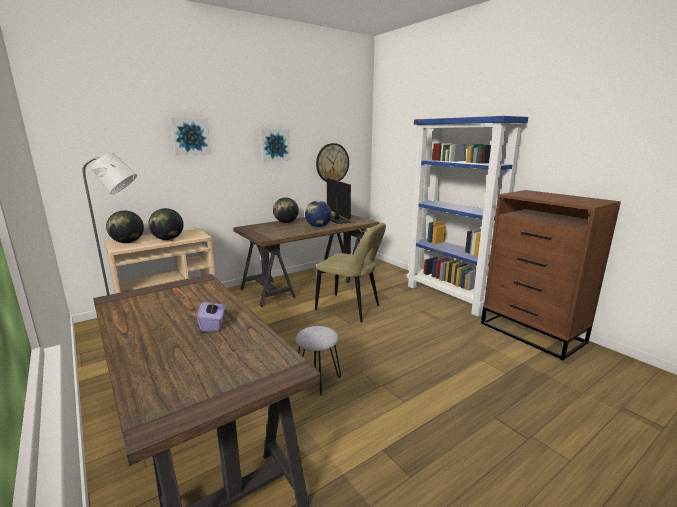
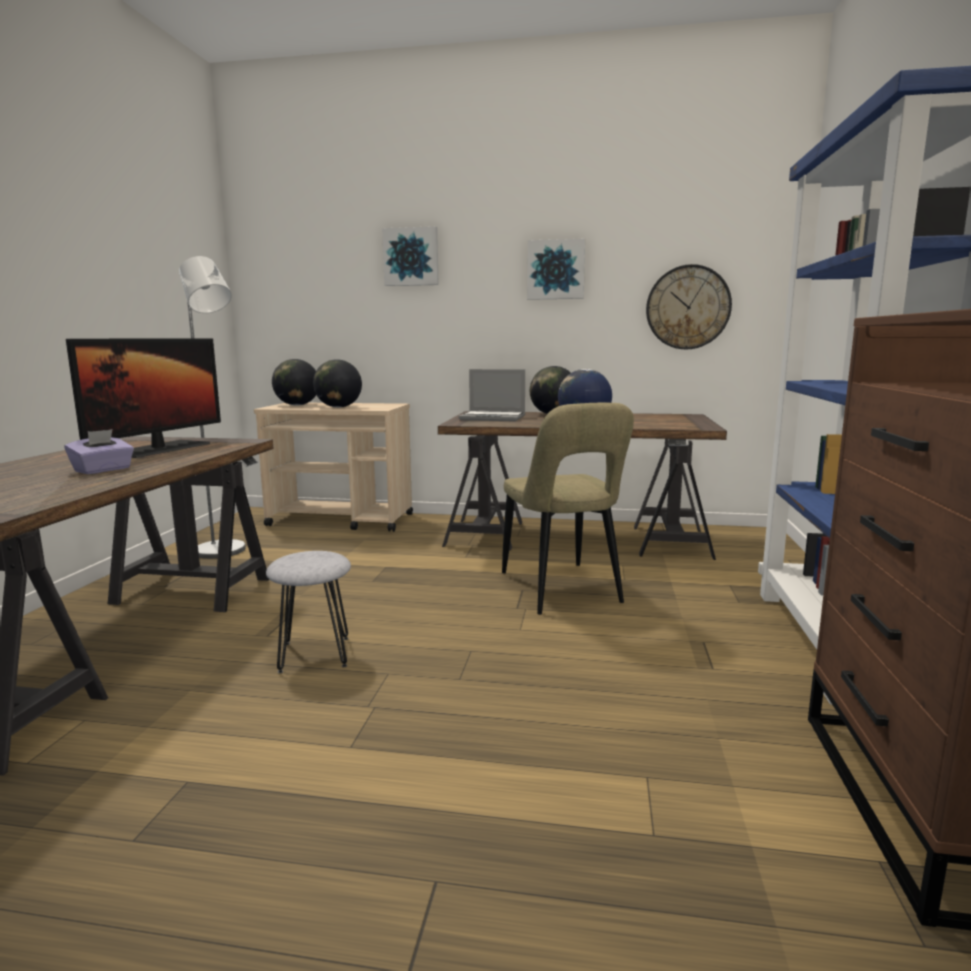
camera: 45 degrees right, 5 degrees down
(268, 230) = (493, 418): none -> laptop
(337, 219) = (652, 420): monitor -> monitor (160, 449)

